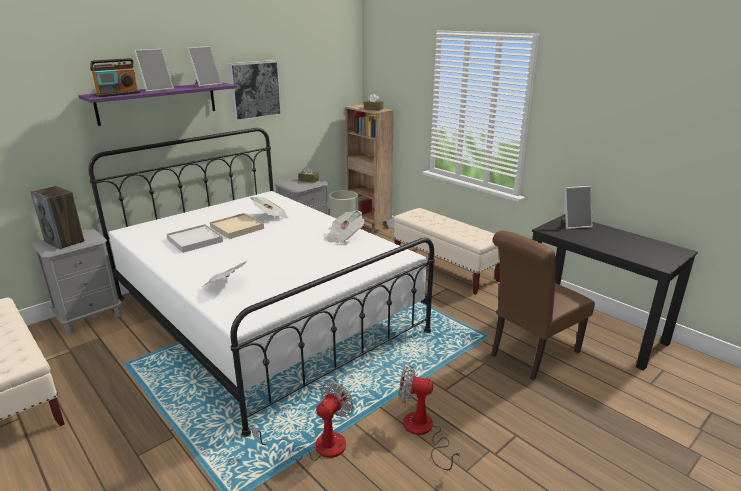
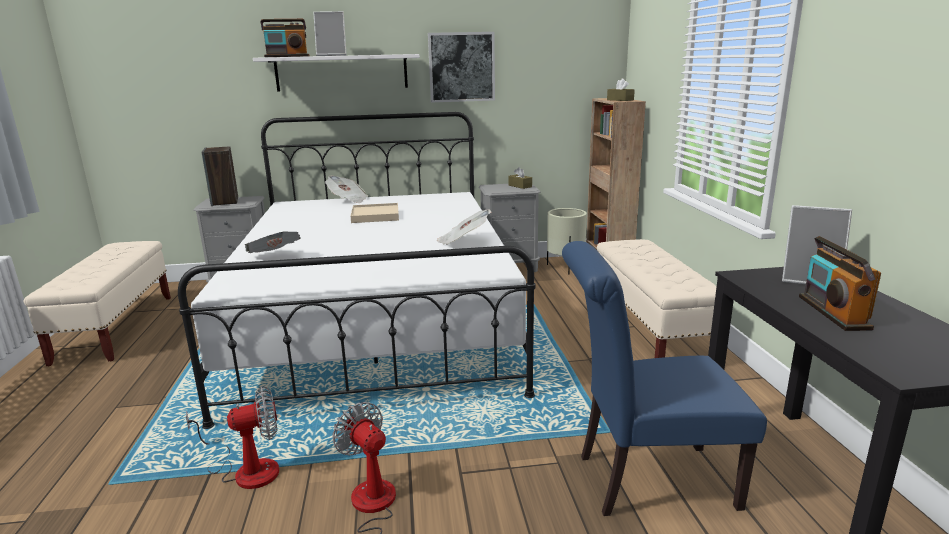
camera: 35 degrees right, 5 degrees down
(158, 103) = (342, 73): purple shelf -> white shelf
(194, 240) = (320, 219): white tray -> none
(206, 85) = (391, 54): picture frame -> none
(271, 217) = (424, 212): newspaper -> newspaper (348, 200)
(531, 355) = (645, 480): brown chair -> blue chair
(606, 242) = (833, 312): none -> radio

